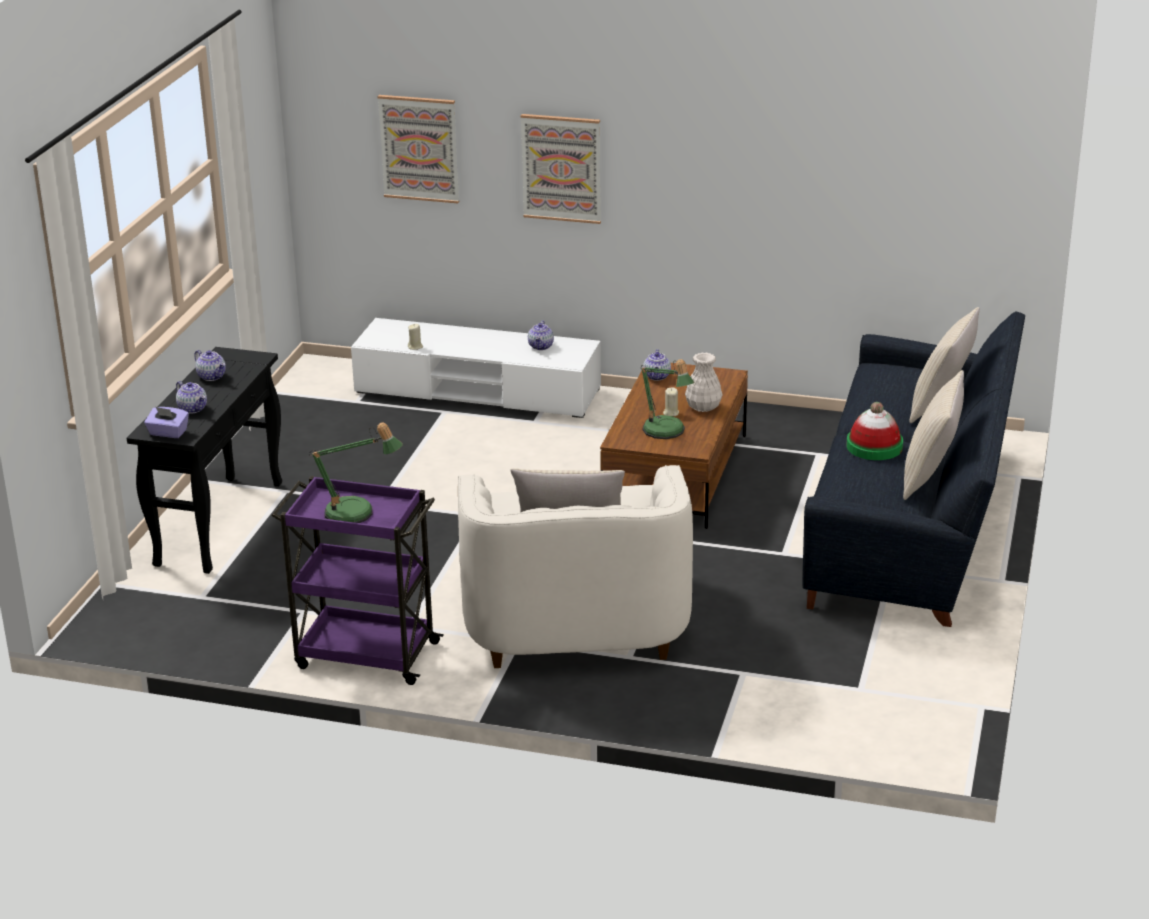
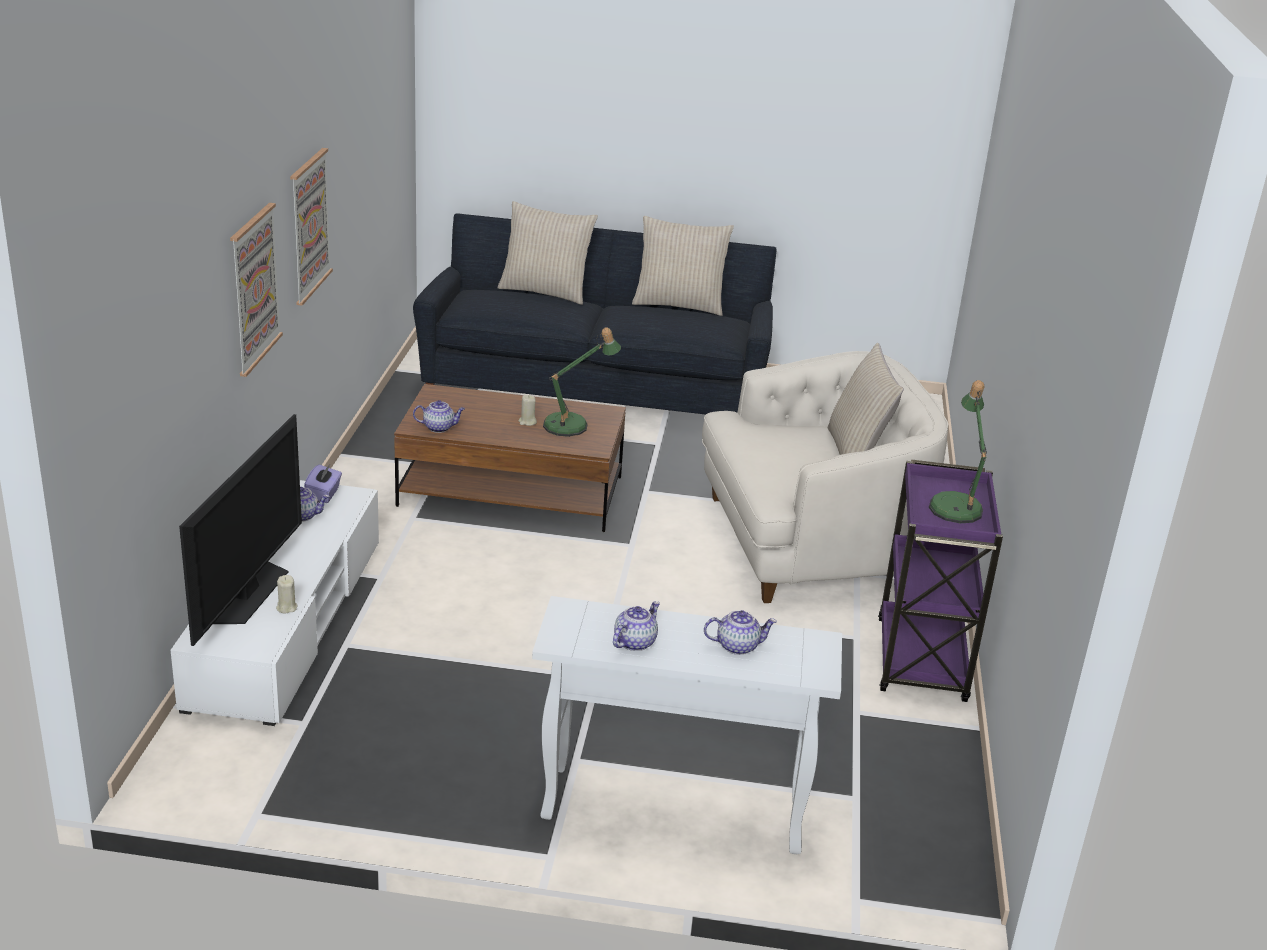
camera: 100 degrees left, 0 degrees up
(168, 433) = (815, 657): purple tissue box -> purple tissue box (324, 494)
(193, 408) = (738, 646): teapot -> teapot turned 45 degrees clockwise
(220, 523) = (671, 809): black console table -> white console table
(419, 148) = (173, 358): picture -> picture (309, 225)
(436, 334) = (247, 593): none -> television
(703, 407) = (512, 406): white vase -> none
(874, 446) = (637, 317): hat -> none

